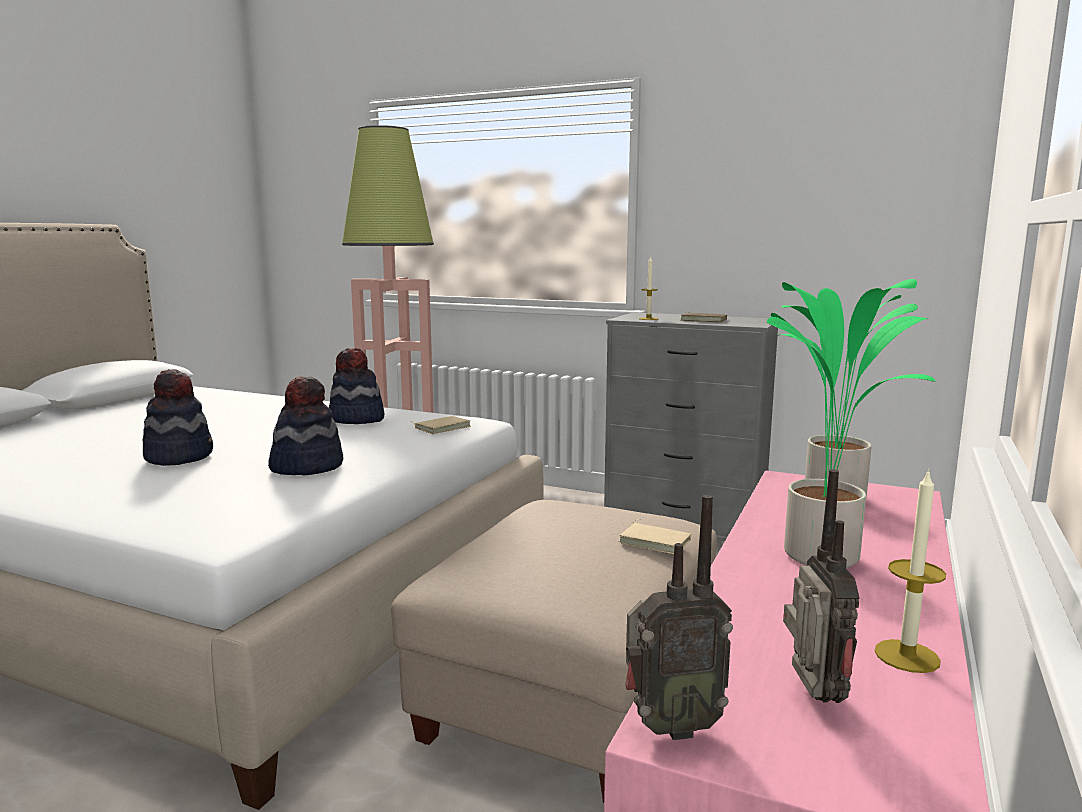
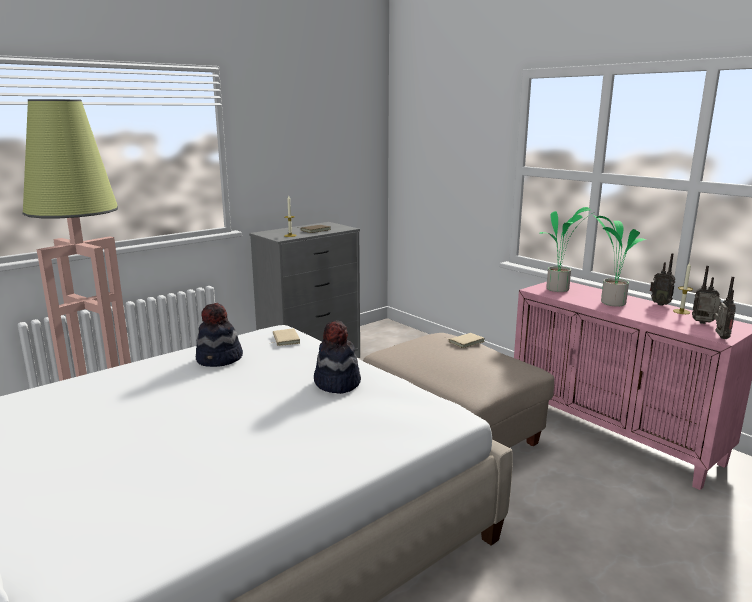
camera: 65 degrees left, 5 degrees up
(179, 456) = (263, 422): hat -> none
(938, 619) = (660, 304): none -> radio

